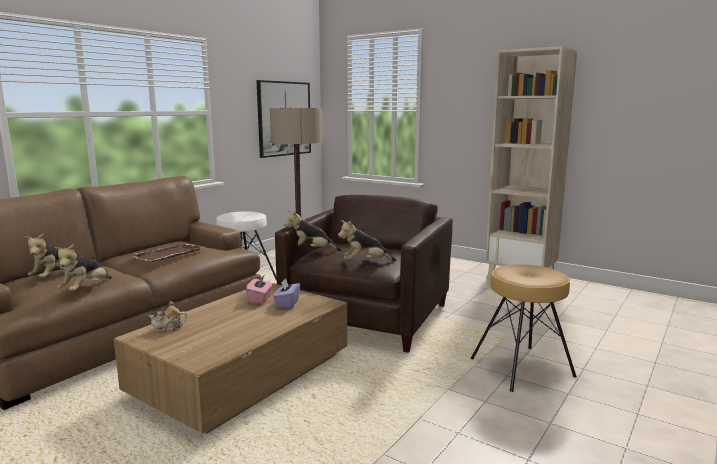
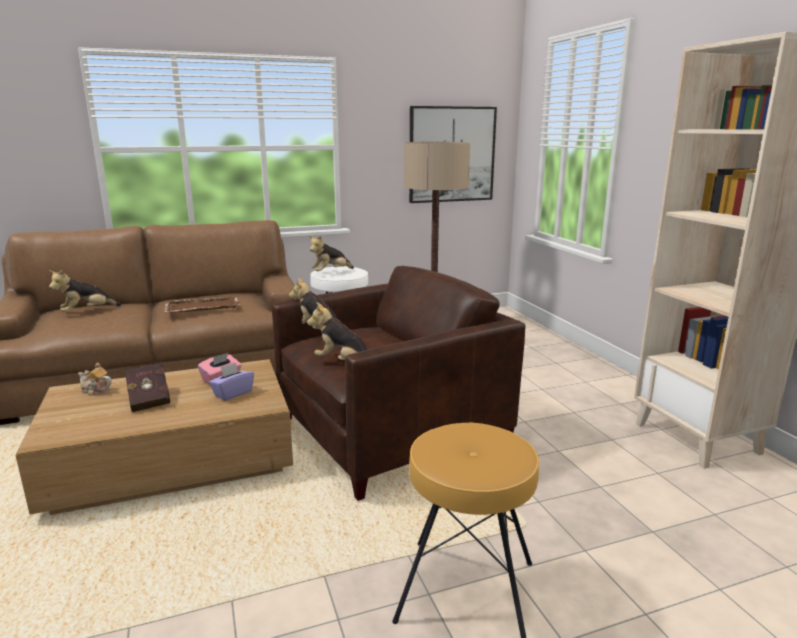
camera: 35 degrees right, 5 degrees up
(86, 289) = (79, 331): plush toy -> plush toy (330, 273)
(229, 321) = (149, 398): none -> red book

